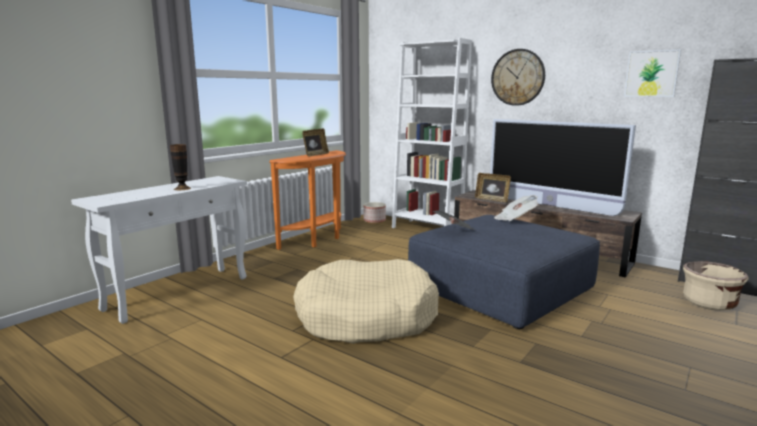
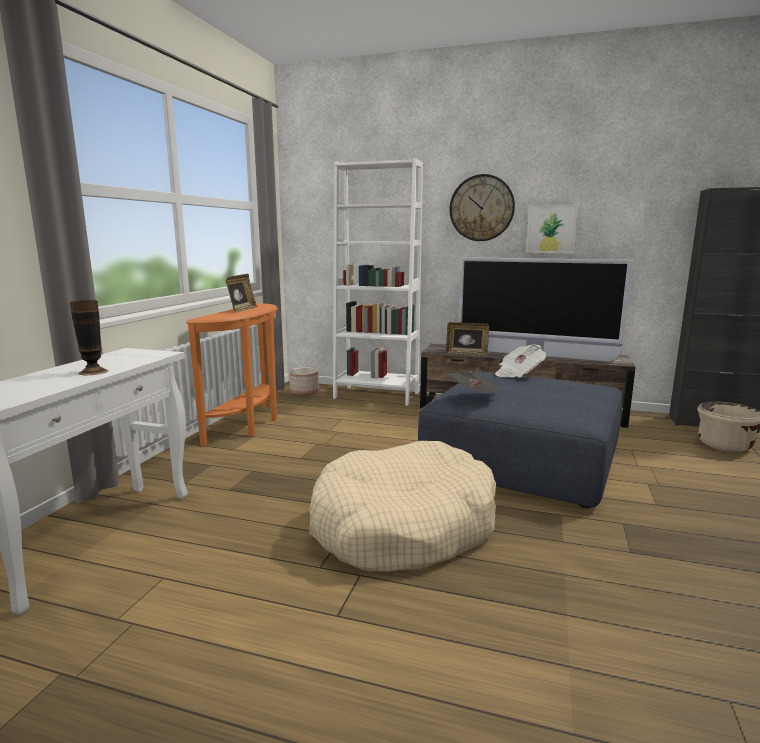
camera: 20 degrees left, 0 degrees up
(651, 73) = (633, 204): picture -> picture (551, 229)

